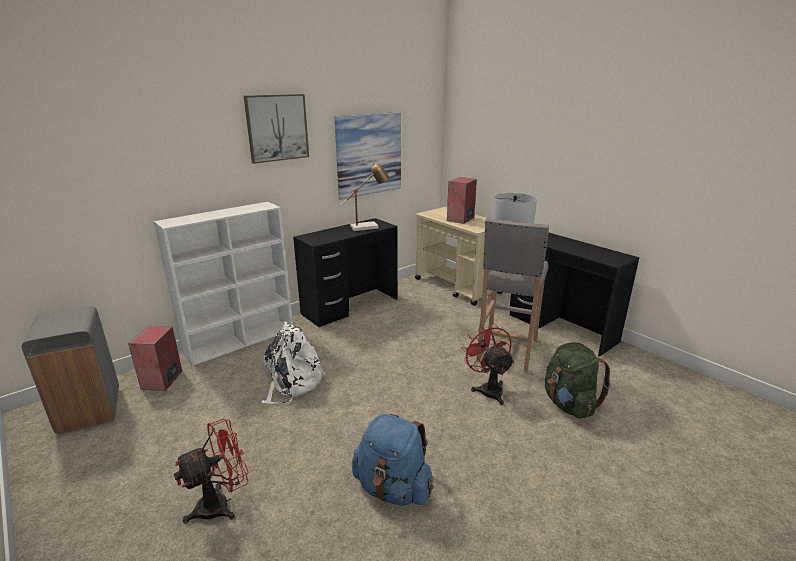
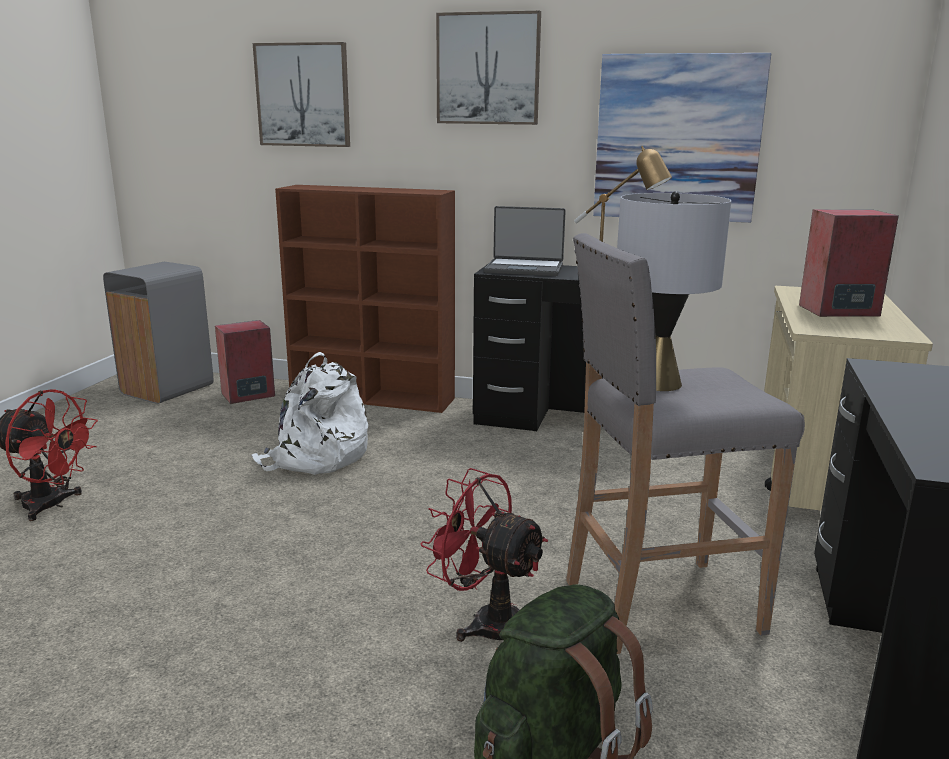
camera: 55 degrees right, 5 degrees down
(148, 156) = (303, 95): none -> picture
(241, 340) = (374, 397): white bookcase -> brown bookcase
(323, 236) = (524, 269): none -> laptop
(393, 489) = (133, 610): blue backpack -> none
(488, 389) = (486, 622): red fan -> red fan turned 90 degrees counterclockwise

